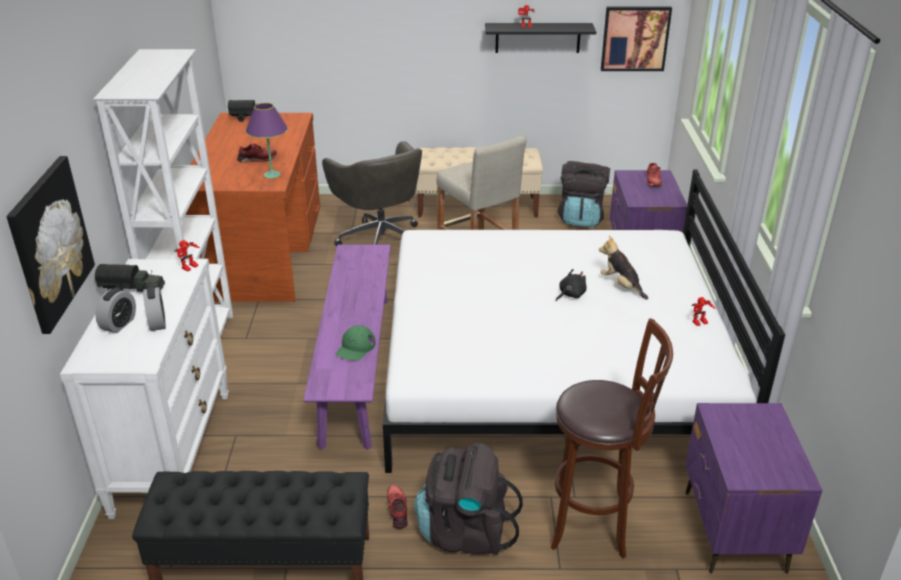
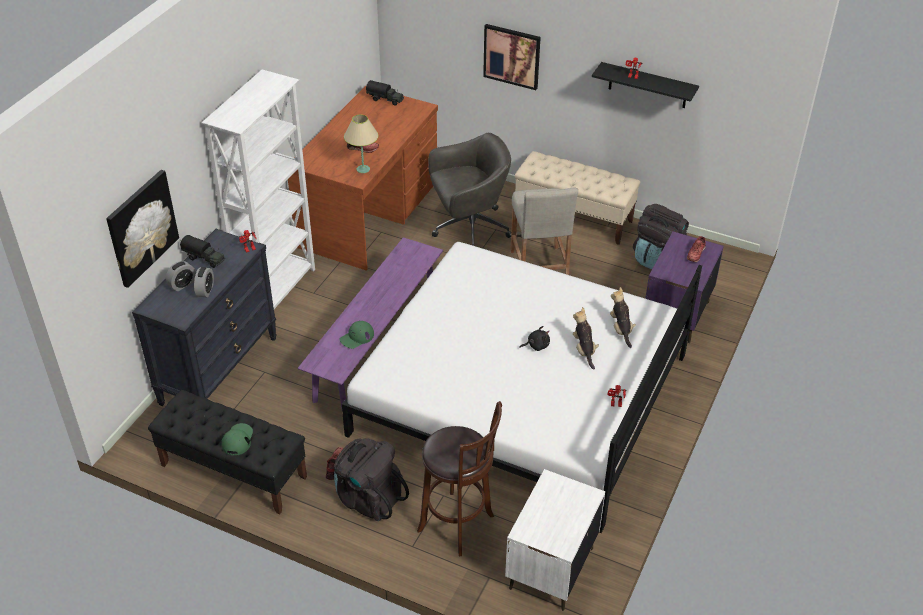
camera: 25 degrees right, 10 degrees up
(172, 451) = (219, 370): white dresser -> black dresser
(272, 175) = (363, 169): purple table lamp -> beige table lamp
(281, 505) = (237, 440): none -> green cap
(380, 239) = (469, 229): grey office chair -> grey office chair turned 105 degrees counterclockwise
(635, 38) = (738, 108): picture -> picture (512, 56)
(639, 259) = (621, 329): none -> plush toy
(733, 531) = (550, 569): purple nightstand -> white nightstand

